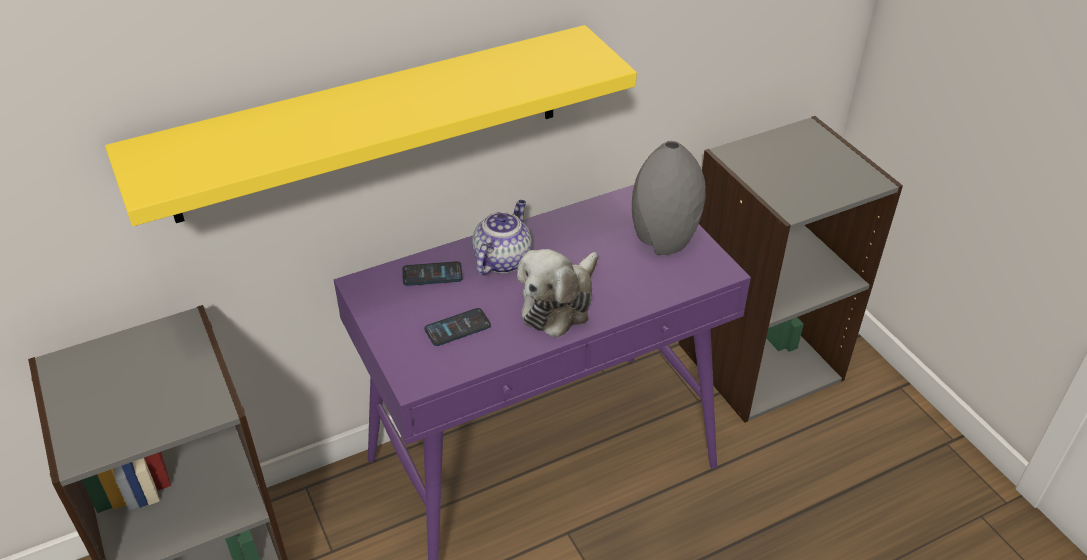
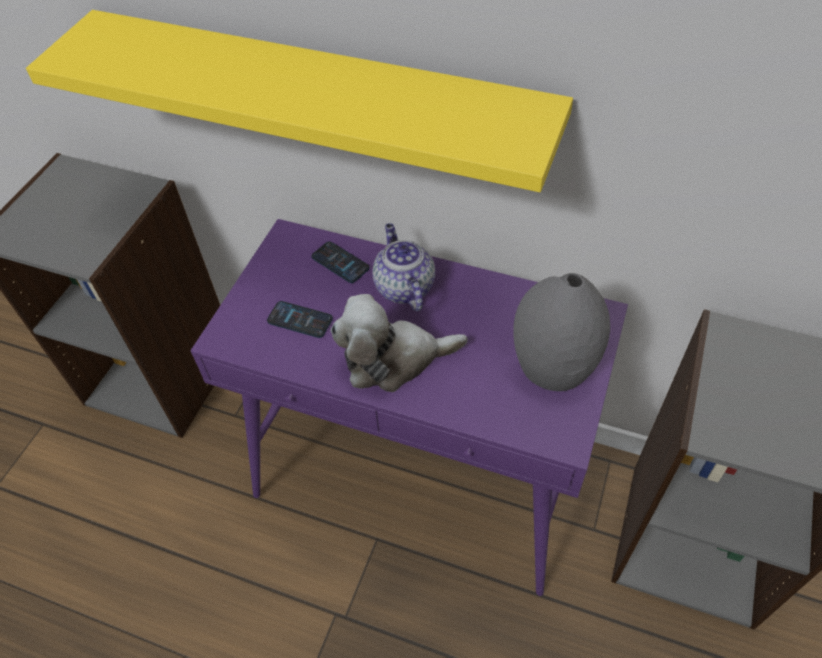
camera: 50 degrees right, 10 degrees up
(502, 259) = (403, 287): teapot -> teapot turned 90 degrees counterclockwise

